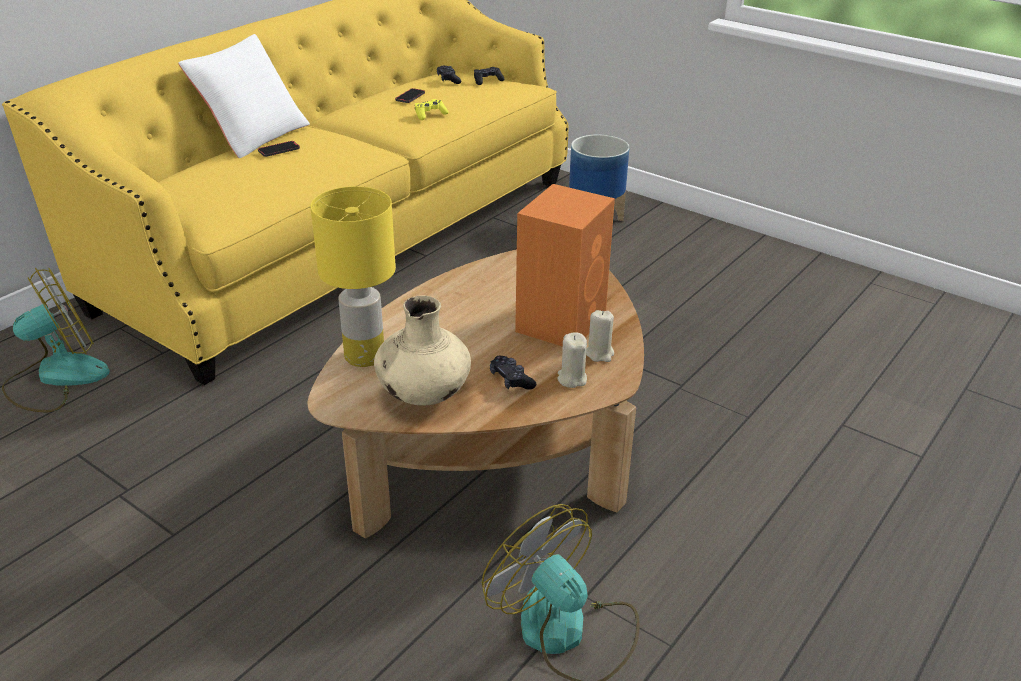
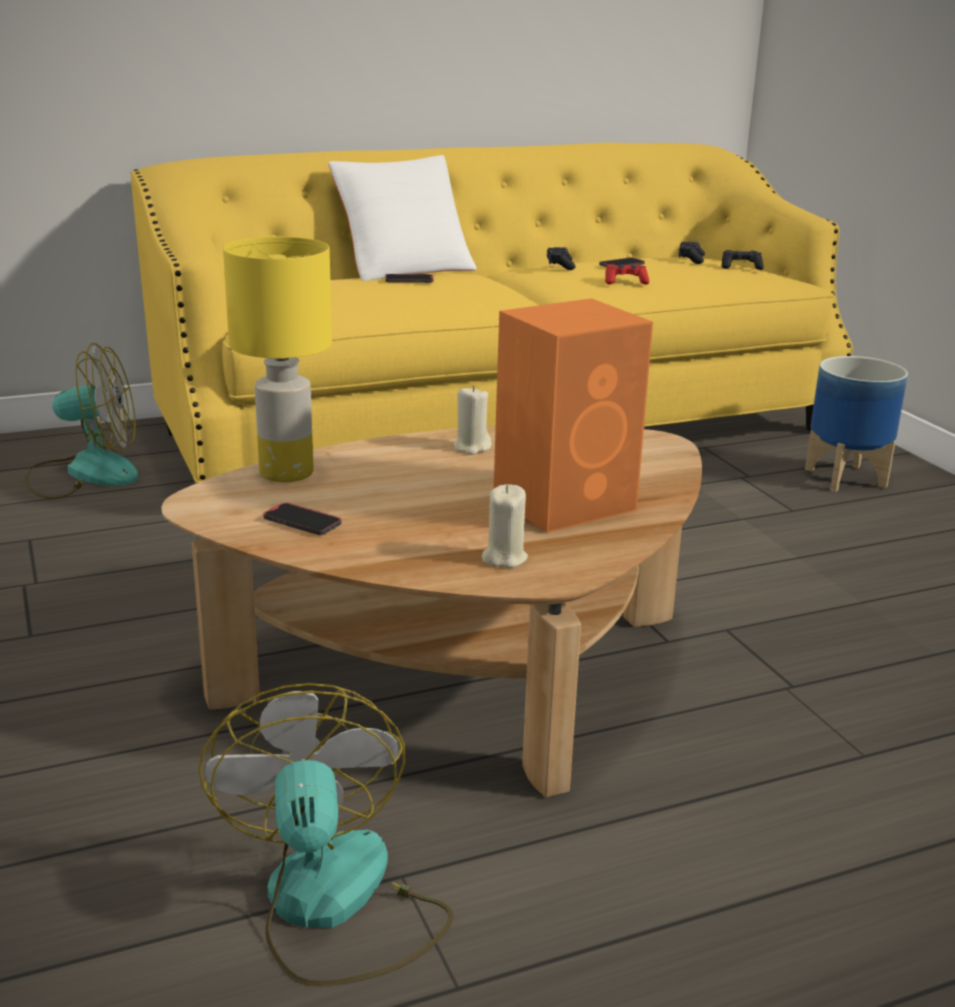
camera: 30 degrees right, 10 degrees down
(423, 395) = (302, 522): beige vase -> phone
(430, 115) = (625, 282): yellow game controller -> red game controller
(511, 380) = (425, 538): black game controller -> black game controller (560, 265)
(599, 353) = (576, 544): beige candle -> beige candle (472, 447)

